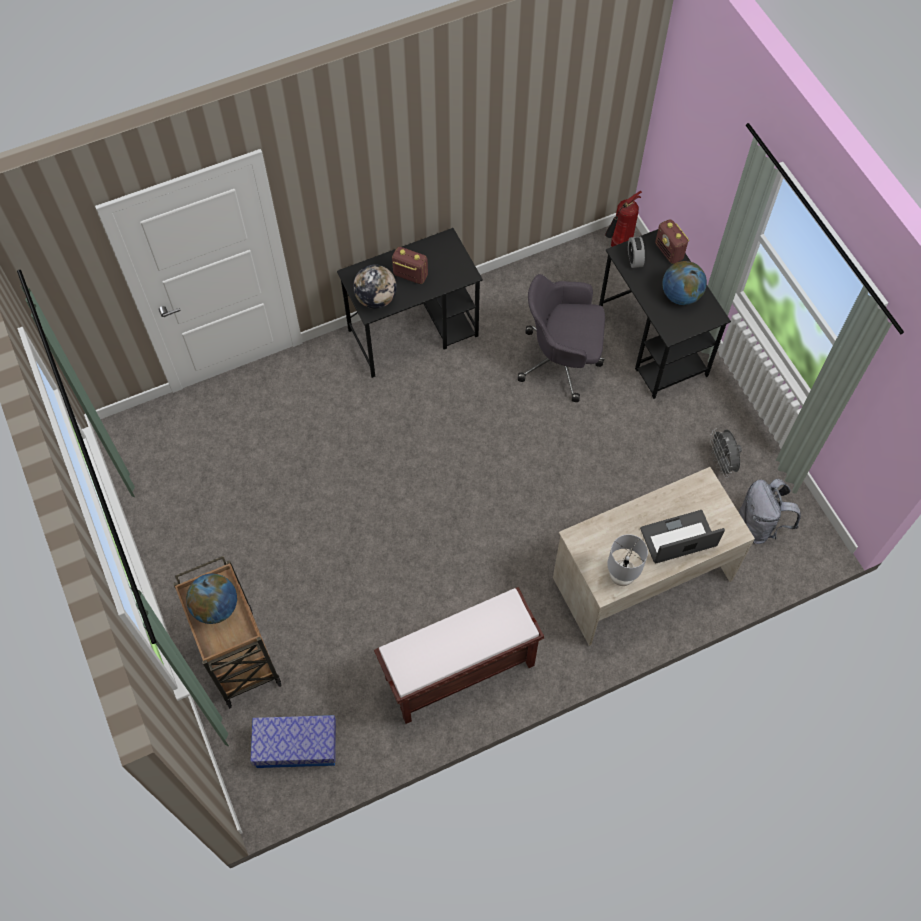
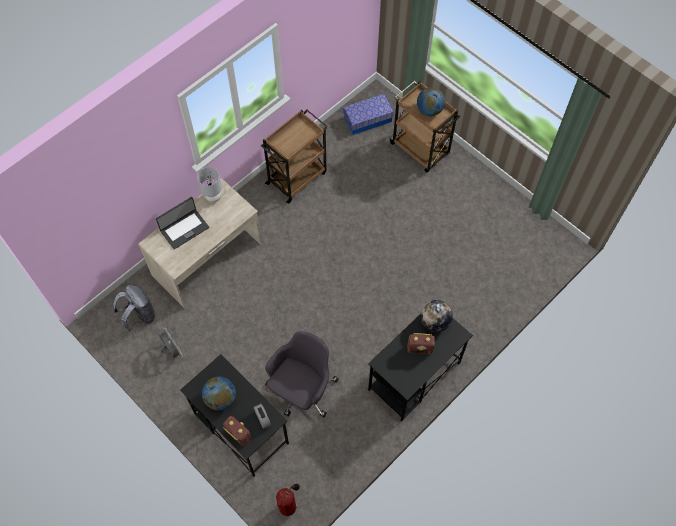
camera: 160 degrees right, 0 degrees up
(458, 673) = (297, 177): brown bench -> brown cart
(562, 361) = (302, 390): grey office chair -> grey office chair turned 45 degrees counterclockwise

